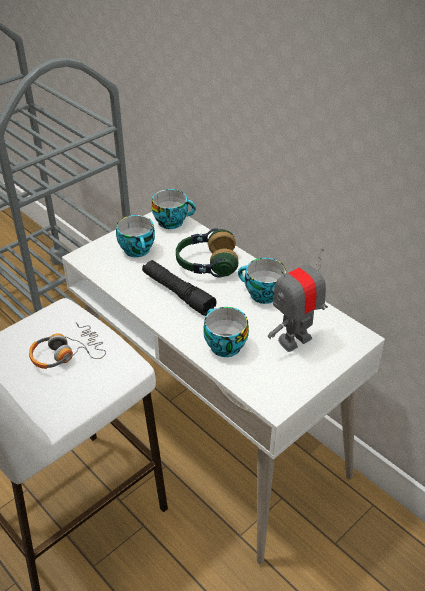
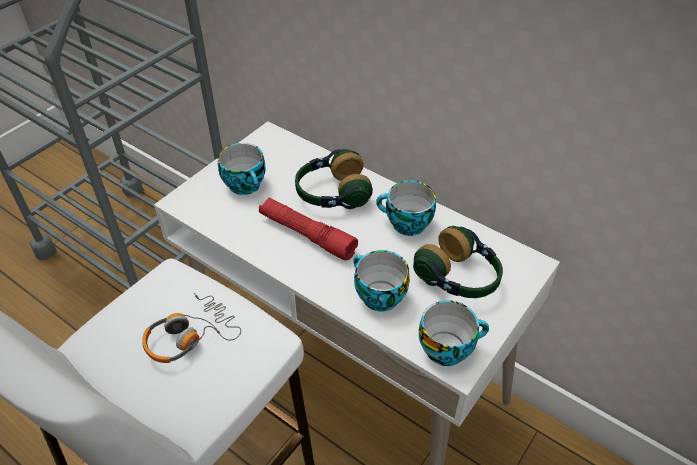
camera: 10 degrees left, 5 degrees up
(172, 221) = (279, 143): cup -> cup (447, 347)
(177, 293) = (307, 235): black flashlight -> red flashlight
(294, 340) = (459, 278): toy robot -> headphones

